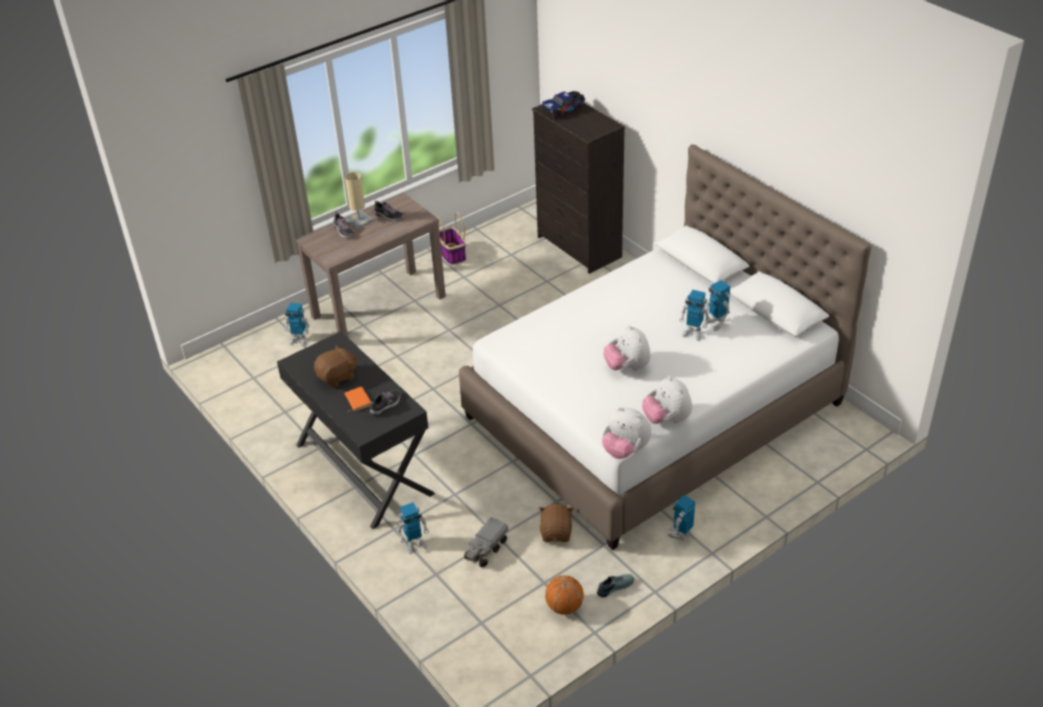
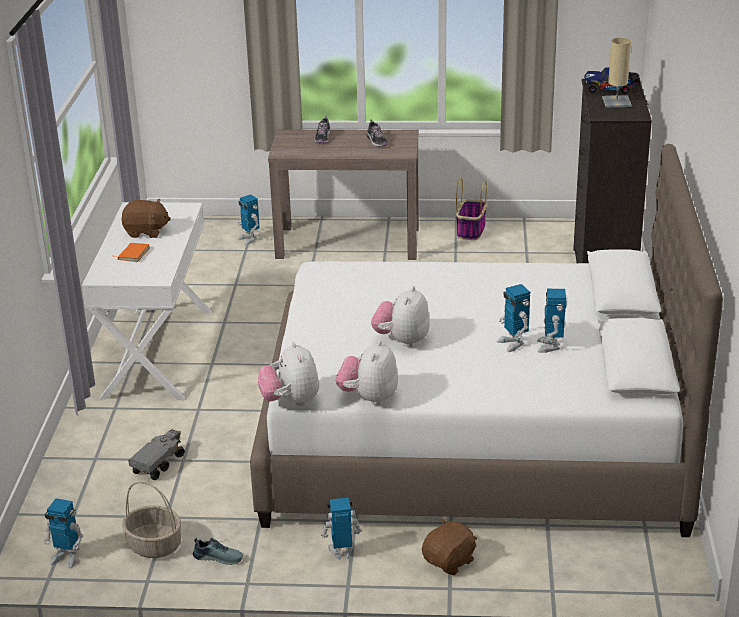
camera: 40 degrees right, 10 degrees down
(359, 220) = (348, 135): beige table lamp -> beige table lamp (616, 102)
(362, 469) = (157, 353): black desk -> white desk
(386, 405) = (148, 267): shoe -> none
(414, 544) = (113, 427): toy robot -> toy robot (66, 557)
(486, 550) = (159, 464): toy truck -> toy truck turned 135 degrees clockwise
(556, 533) = (235, 485): brown plush toy -> brown plush toy (450, 561)
(564, 607) = (153, 546): basketball -> basket

